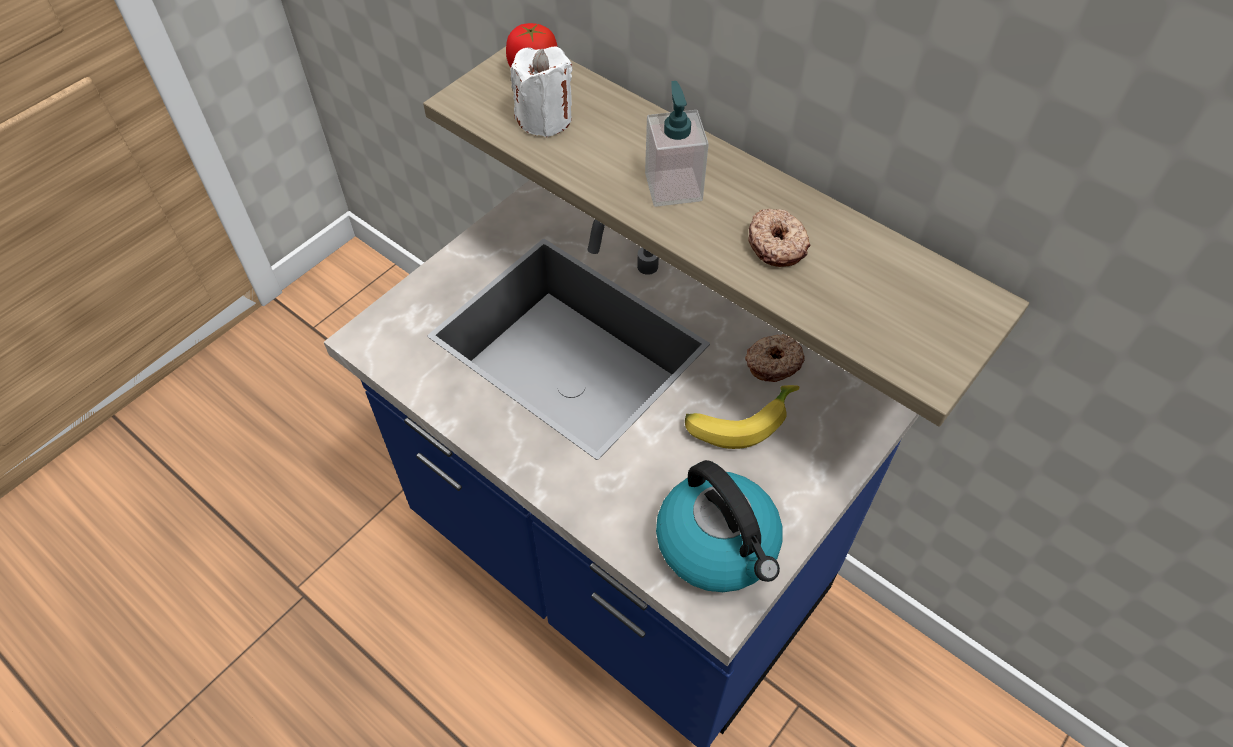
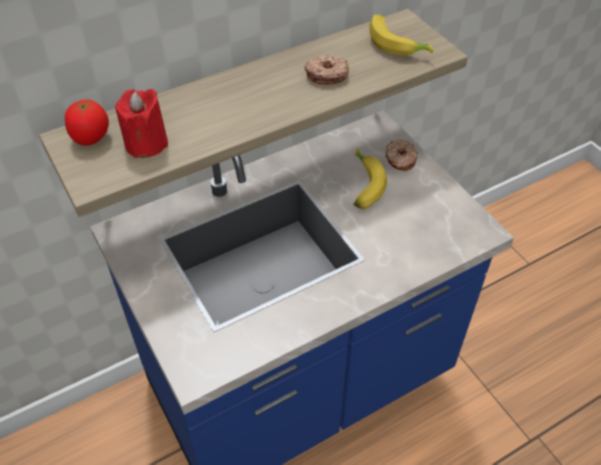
camera: 70 degrees left, 5 degrees down
(544, 119) = (146, 143): white candle -> red candle
(673, 186) = (253, 101): soap dispenser -> none
(719, 545) = (443, 220): kettle -> none
(773, 362) = (327, 157): donut -> donut (400, 159)
(914, 309) = (397, 43): none -> banana

